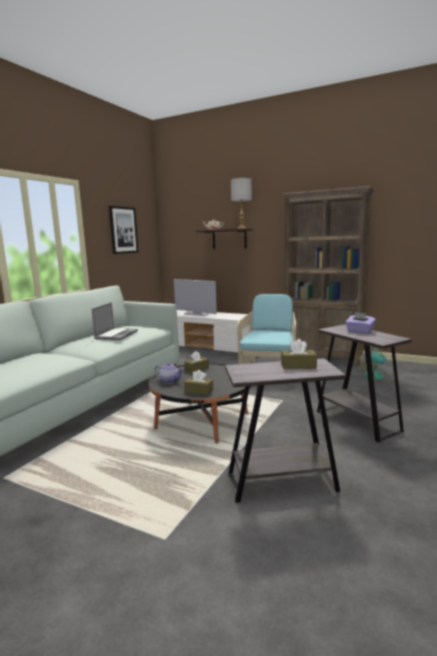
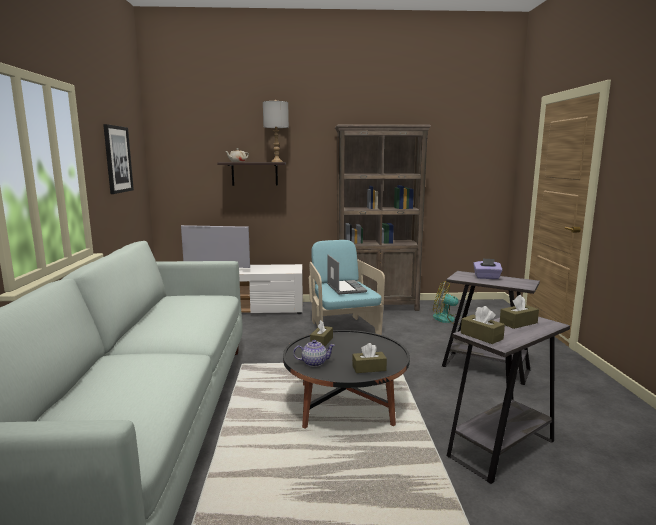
camera: 30 degrees left, 0 degrees up
(116, 335) = (188, 312): laptop -> laptop (345, 288)
(242, 370) = (481, 336): none -> brown tissue box

